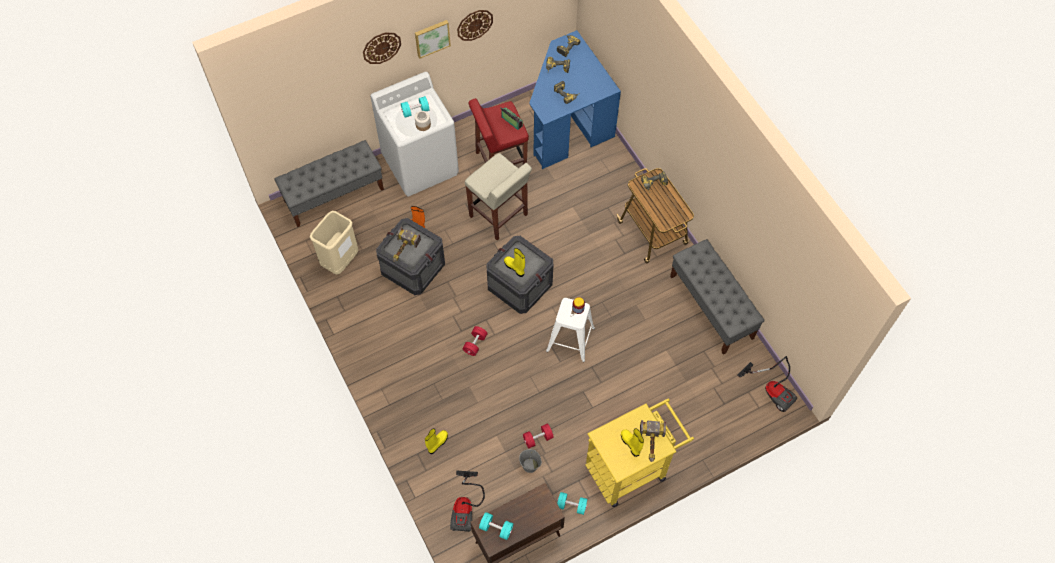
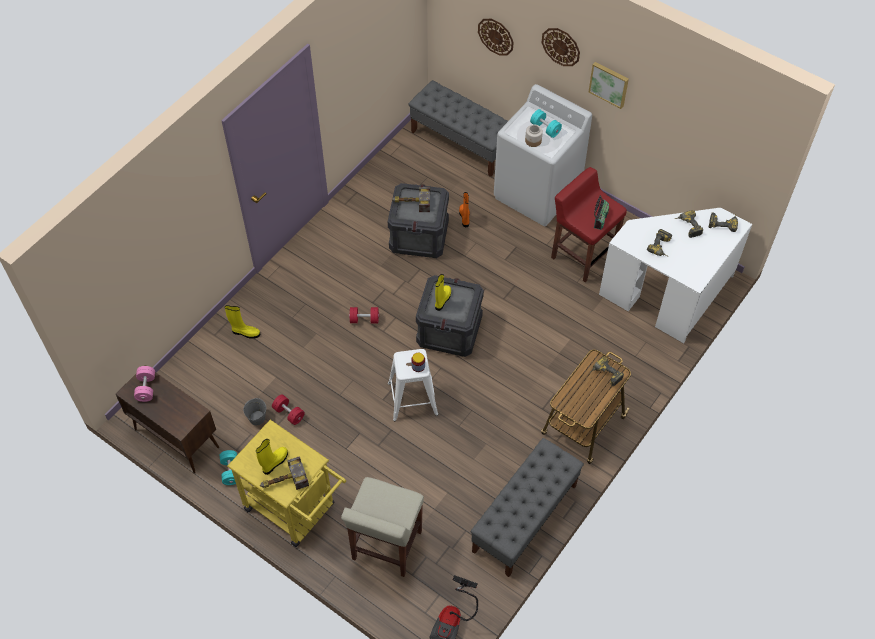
camera: 65 degrees right, 5 degrees down
(340, 261) = (394, 178): beige trash can -> none
(466, 507) = (191, 382): vacuum cleaner -> none
(474, 24) = (654, 112): wall clock -> wall clock (496, 36)
(496, 528) = (146, 388): turquoise dumbbell -> pink dumbbell
(499, 216) = (518, 280): beige stool -> beige stool (386, 546)
(567, 124) = (669, 294): blue desk -> white desk

